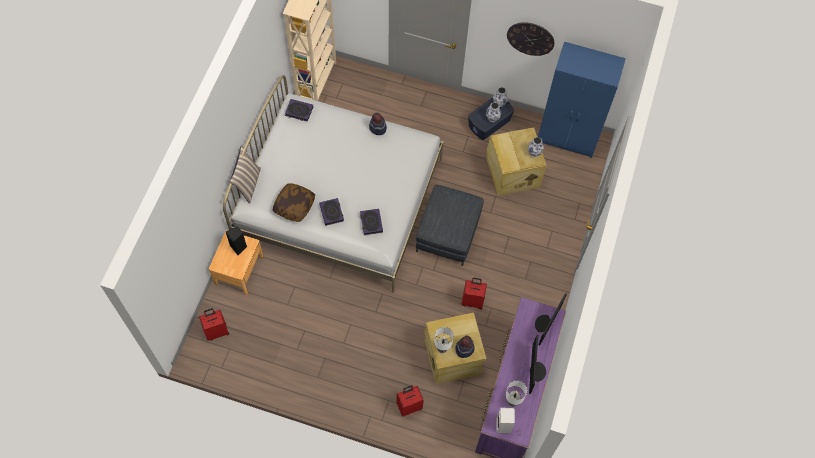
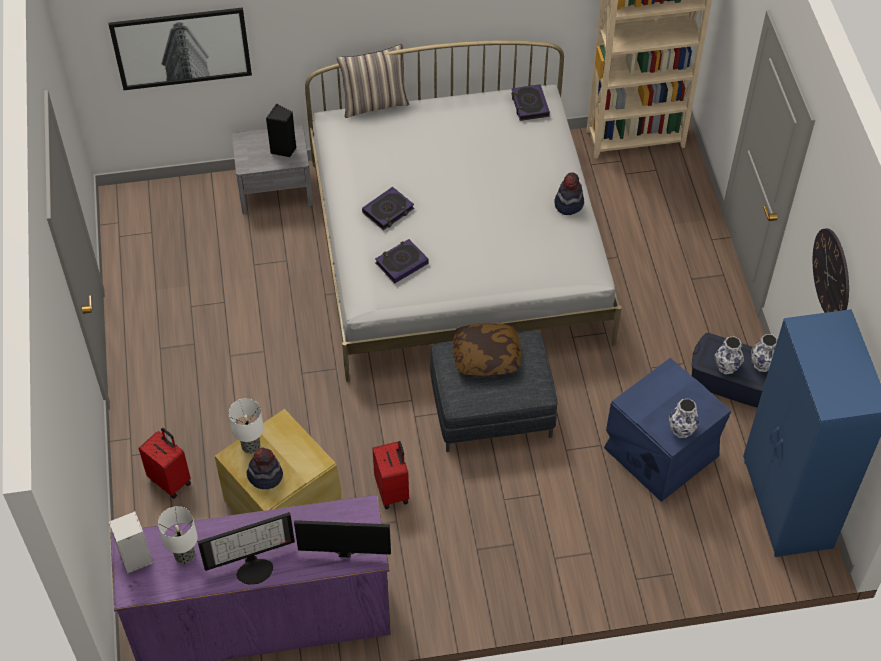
camera: 65 degrees right, 10 degrees down
(182, 256) = (181, 48): none -> picture
(217, 331) = (170, 207): red suitcase -> none
(239, 270) = (275, 189): brown nightstand -> grey nightstand
(294, 205) = (372, 165): pillow -> pillow (486, 357)
(512, 173) = (659, 451): beige storage box -> blue storage box

